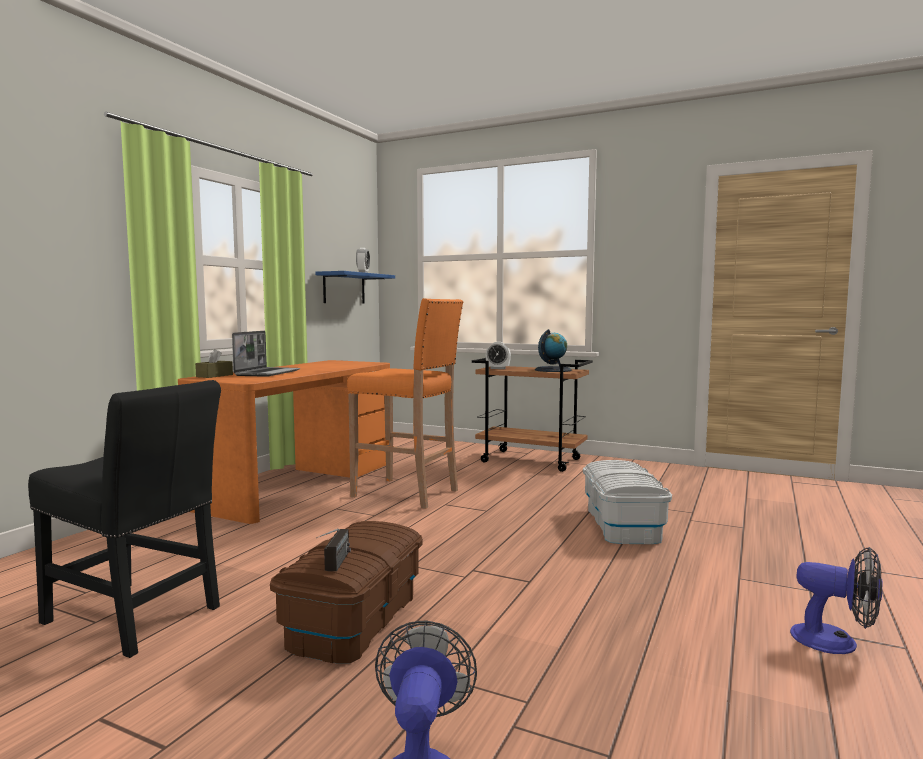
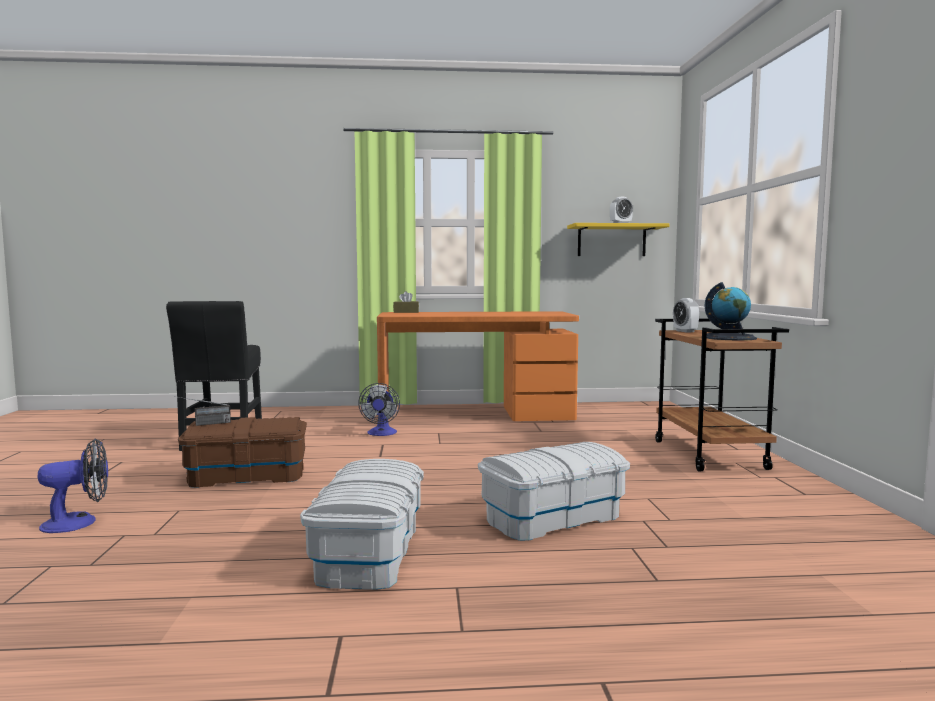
camera: 60 degrees right, 0 degrees up
(267, 373) = (439, 313): laptop -> none
(344, 288) = (611, 241): blue shelf -> yellow shelf
(407, 494) = (506, 440): orange stool -> none
(660, 595) = (370, 554): none -> white storage box
(836, 642) = (316, 647): fan -> fan (381, 433)

